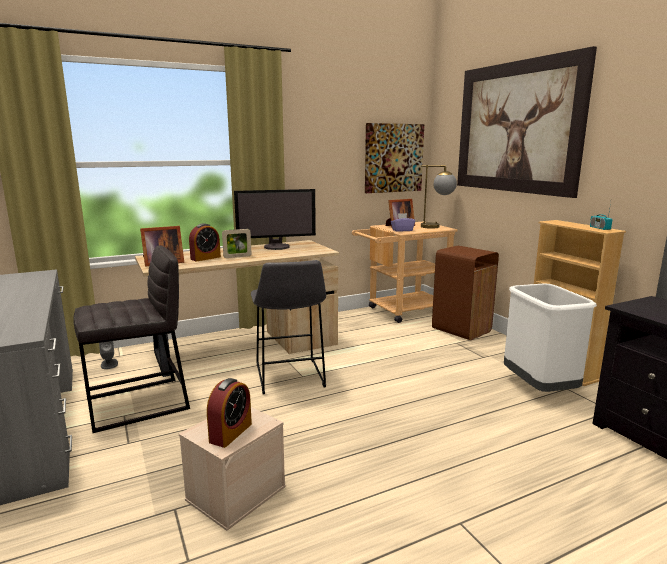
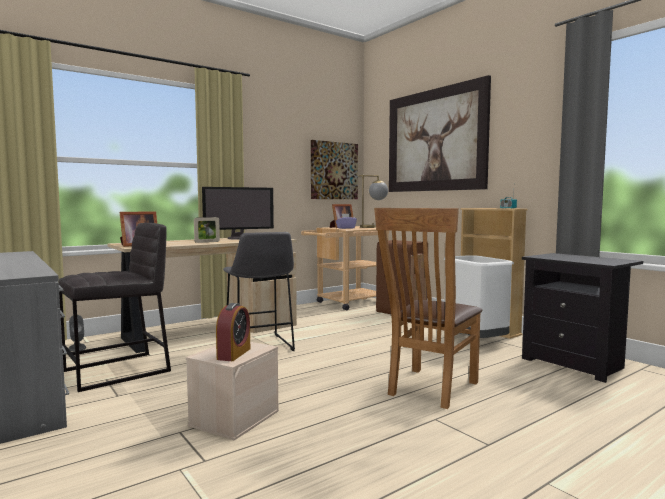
camera: 10 degrees left, 10 degrees down
(205, 258) = (177, 243): alarm clock -> none
(464, 469) = (429, 389): none -> brown chair

